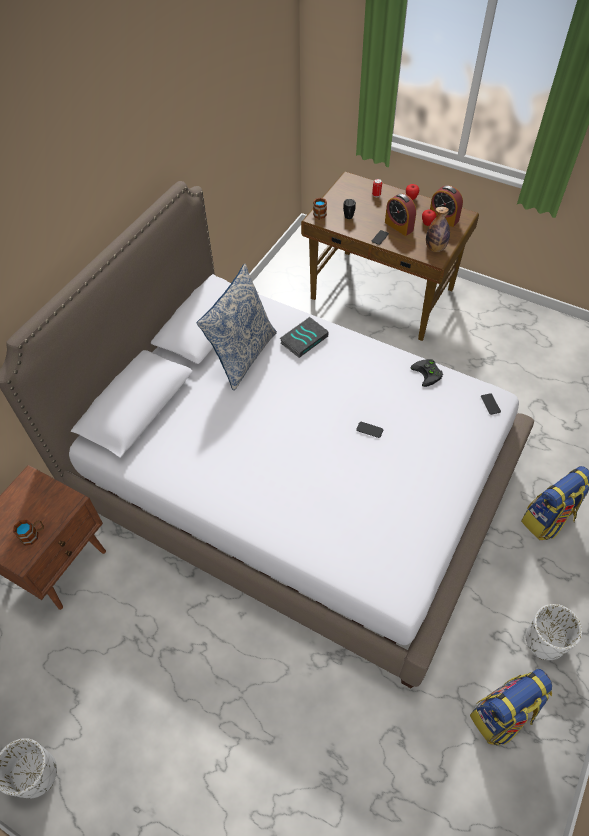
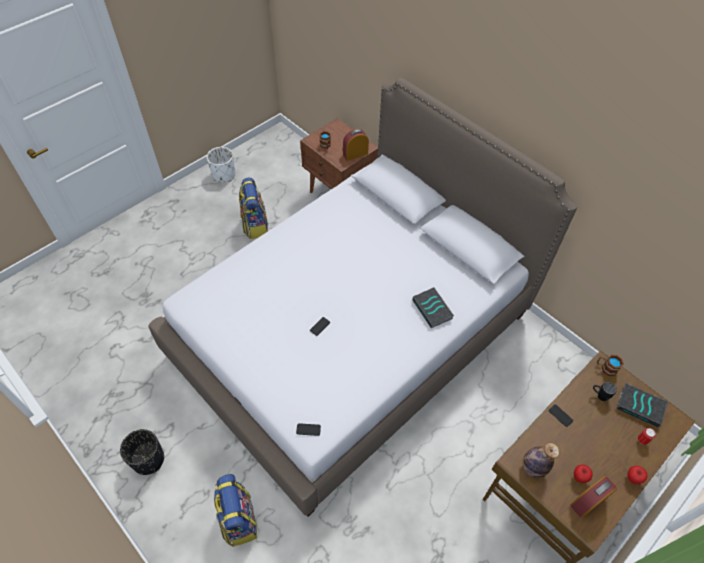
camera: 105 degrees right, 0 degrees up
(242, 355) = (427, 263): pillow -> none
(346, 197) = (640, 406): none -> book
(399, 226) = (578, 443): alarm clock -> alarm clock (355, 154)
(428, 374) = (361, 392): black game controller -> none
(502, 716) = (121, 404): backpack -> backpack (255, 225)
(544, 641) = (148, 459): white planter -> black planter

